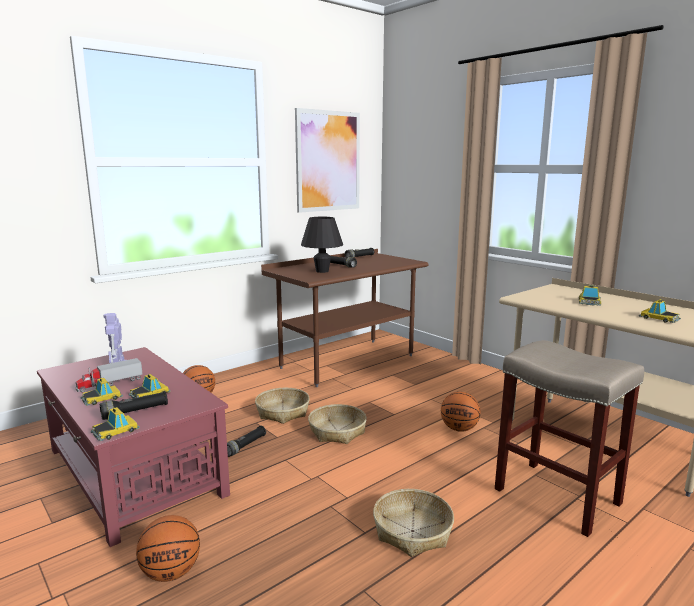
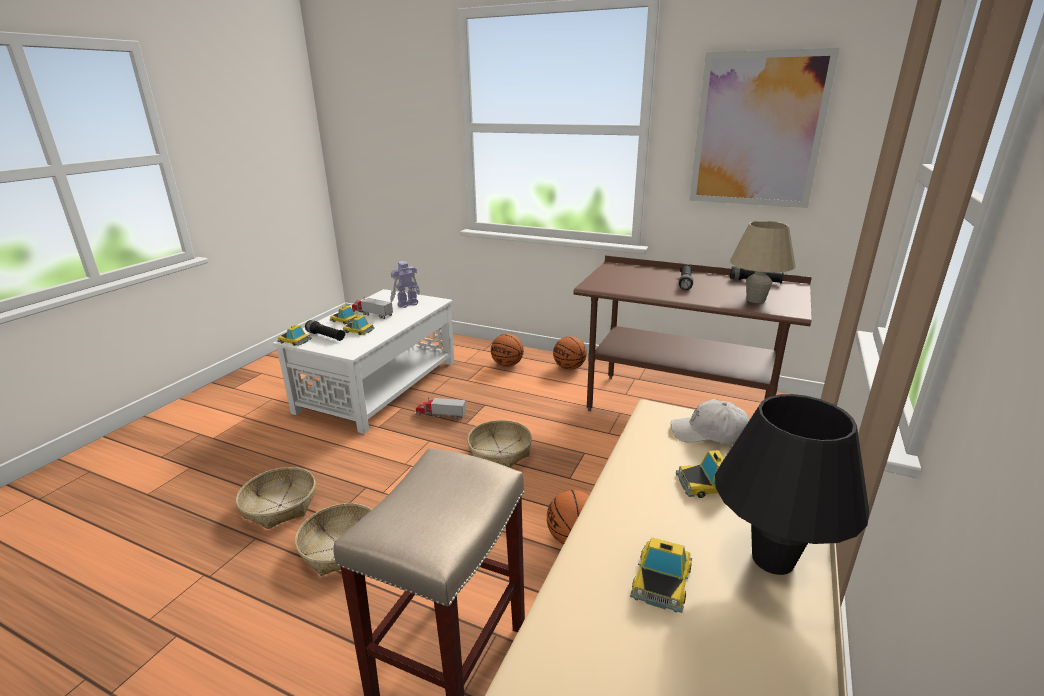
camera: 65 degrees right, 10 degrees up
(134, 472) = (378, 386): red coffee table -> white coffee table
(171, 573) = (268, 445): basketball -> basketball (569, 367)
(245, 446) = (440, 414): black flashlight -> toy truck
(282, 412) = (515, 410): basket -> basket (280, 505)
(322, 271) = (638, 282): black table lamp -> black table lamp (773, 559)
(389, 262) = (755, 300): none -> beige table lamp
(544, 294) = (709, 433): none -> white cap

